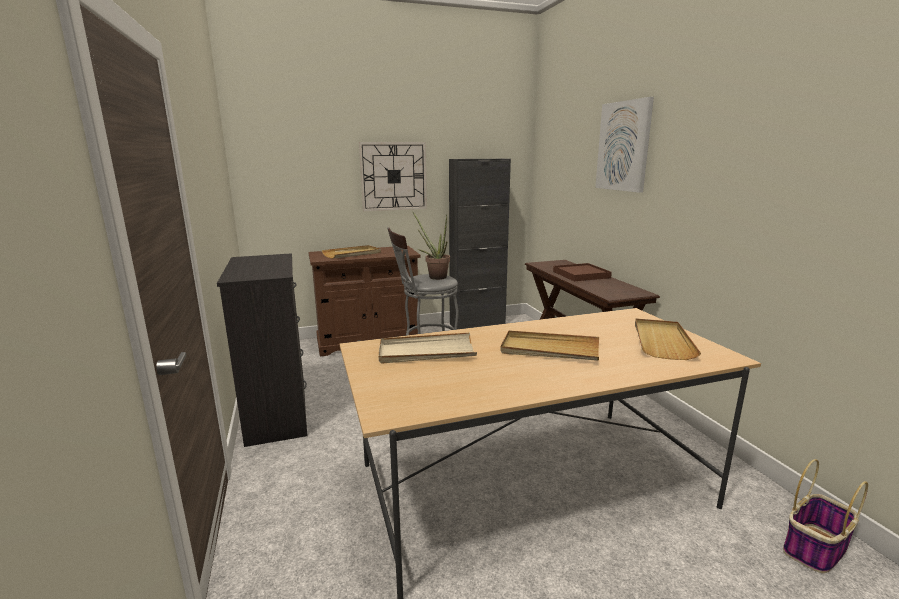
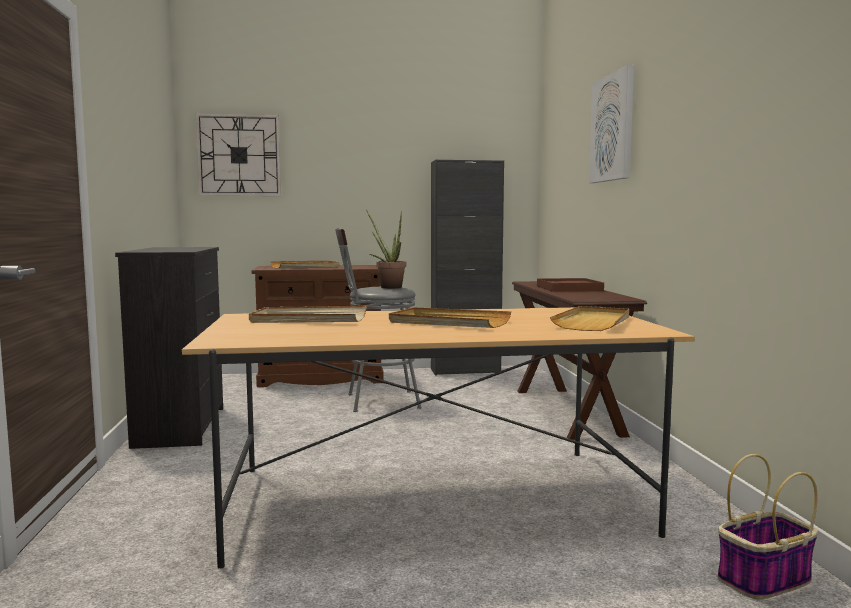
camera: 10 degrees right, 10 degrees down
(393, 176) = (364, 182): wall clock -> wall clock (239, 155)

